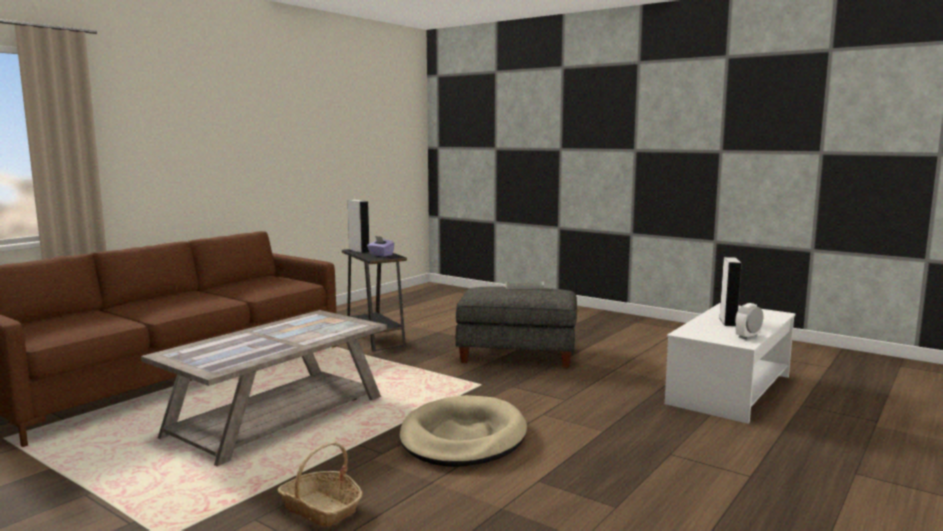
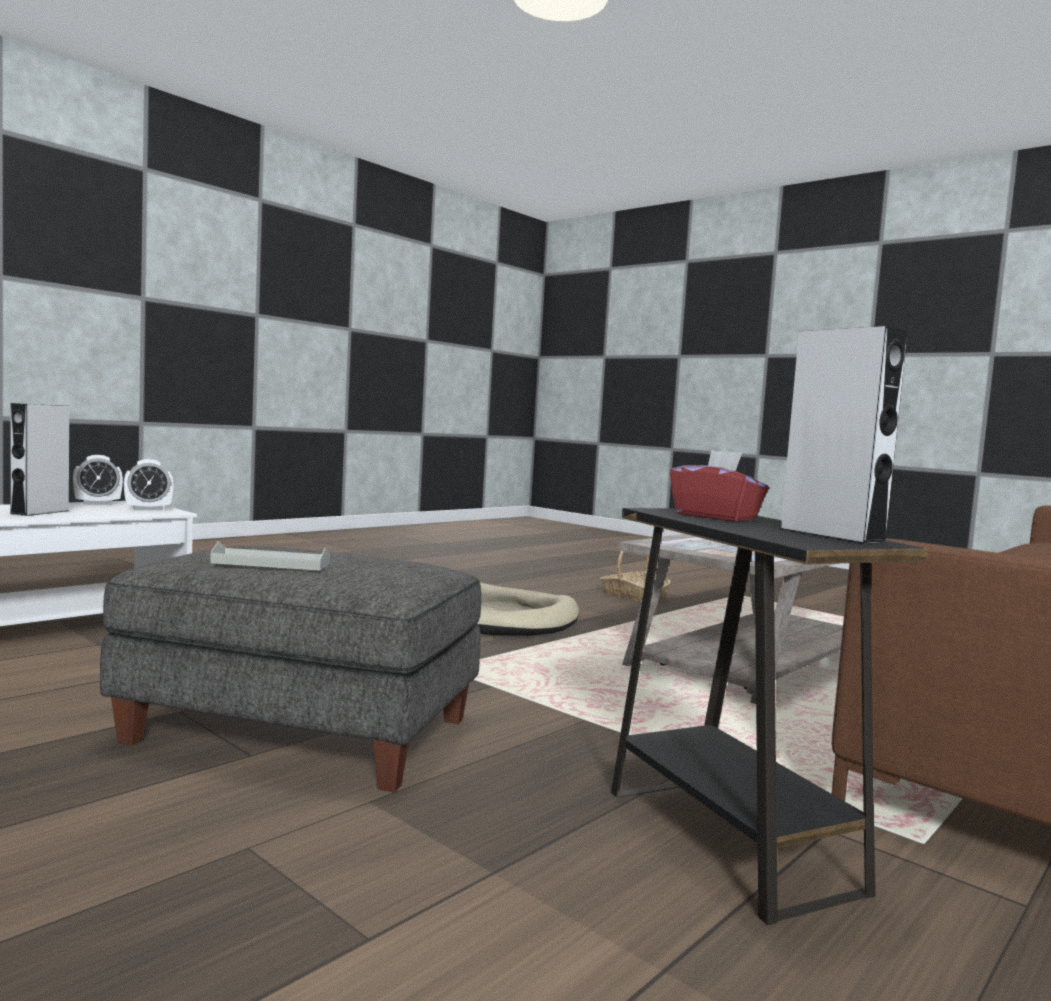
camera: 175 degrees left, 5 degrees down
(380, 255) = (716, 517): purple tissue box -> red tissue box
(702, 334) = (148, 509): none -> alarm clock

